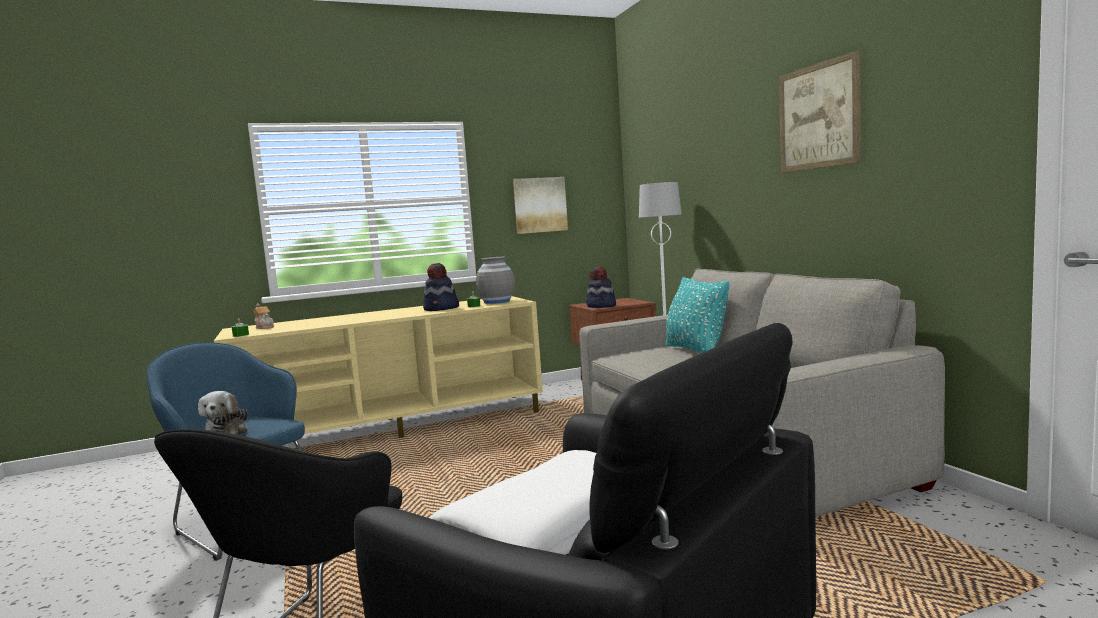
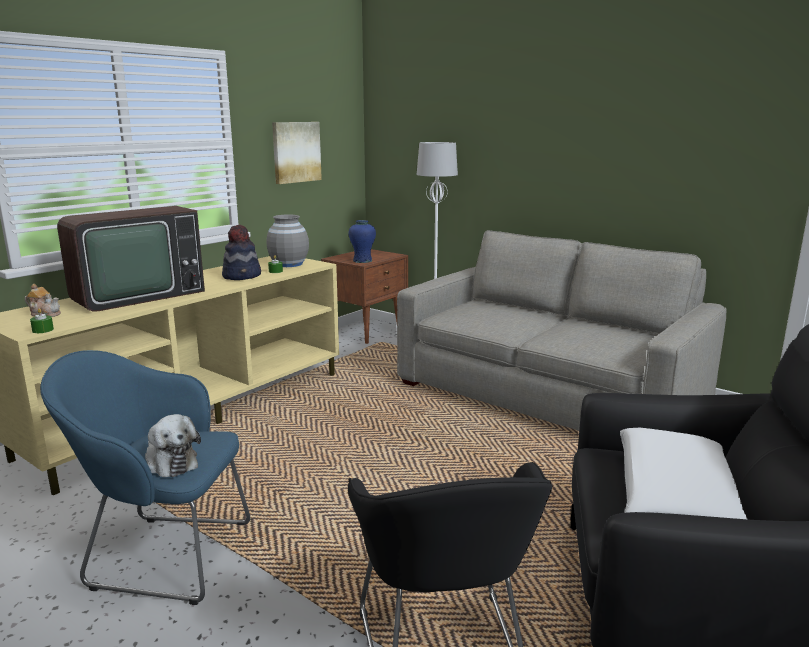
camera: 30 degrees left, 10 degrees up
(341, 319) = (135, 295): none -> television
(601, 306) = (362, 261): hat -> blue vase
(695, 350) = (510, 309): turquoise pillow -> none
(818, 116) = (624, 107): picture -> none

